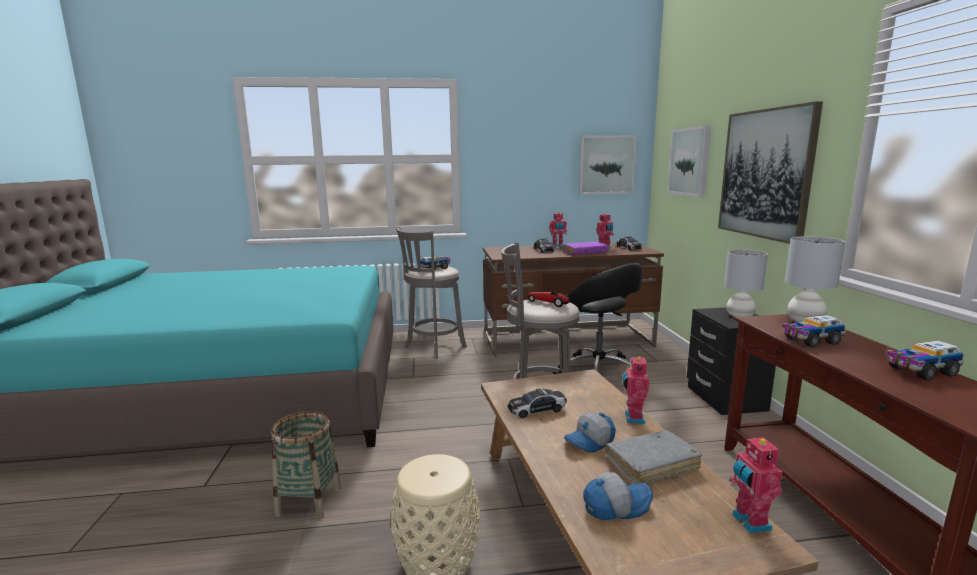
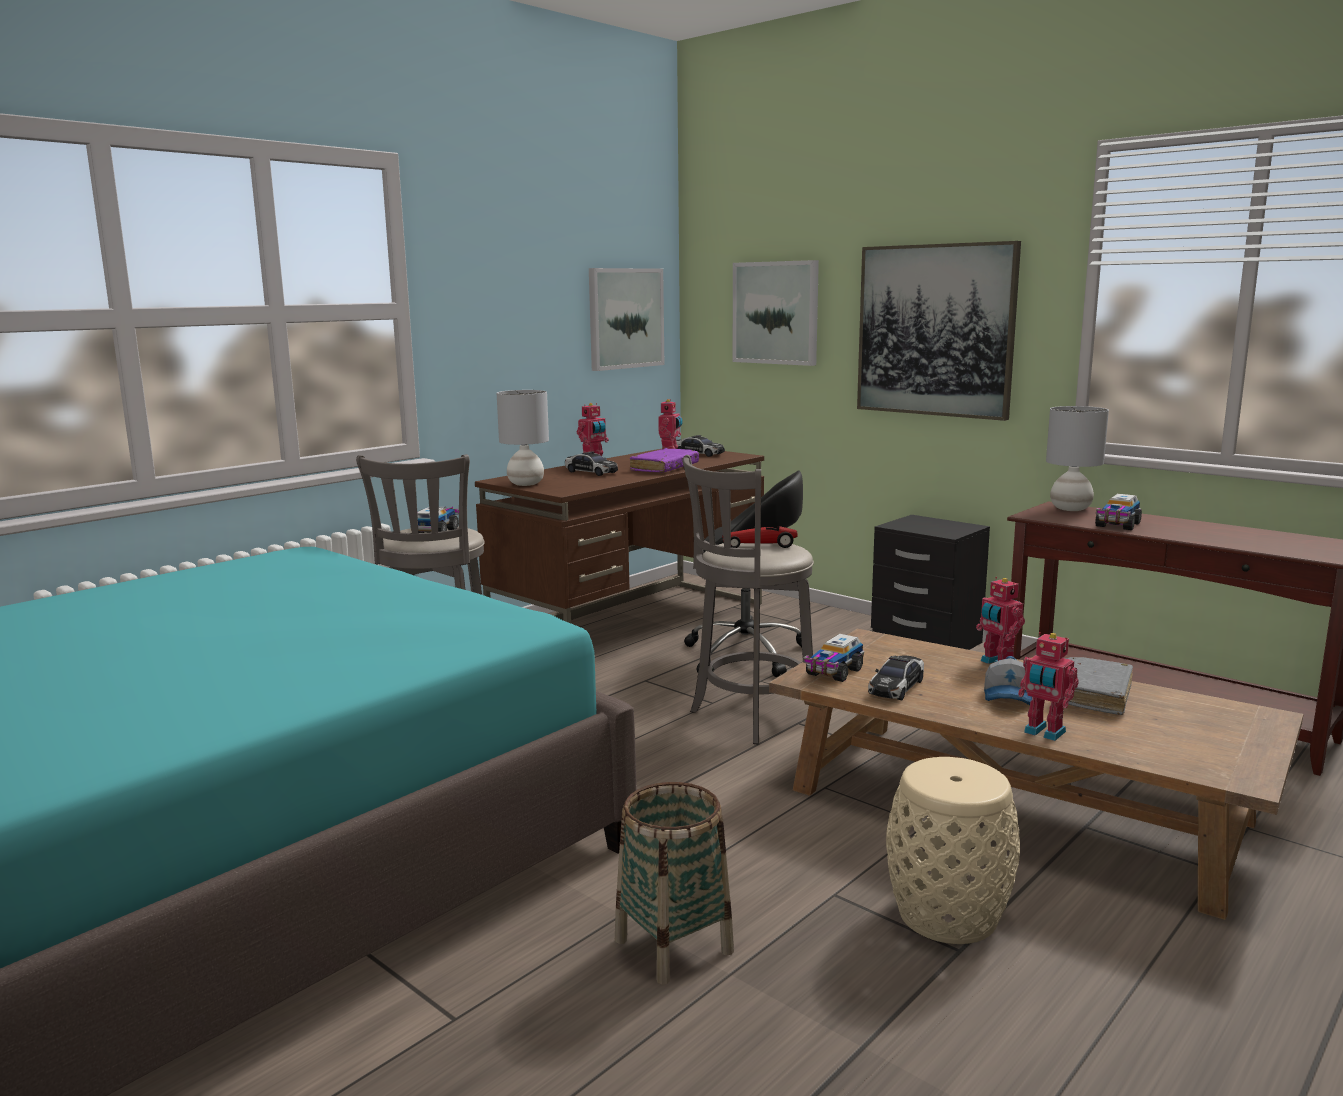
camera: 40 degrees left, 0 degrees up
(615, 505) = (1135, 736): cap -> none
(740, 316) = (937, 525): grey table lamp -> grey table lamp (526, 484)
(749, 522) = (1229, 708): toy robot -> toy robot (1043, 733)
(921, 371) = (1233, 531): toy truck -> toy truck (833, 672)

